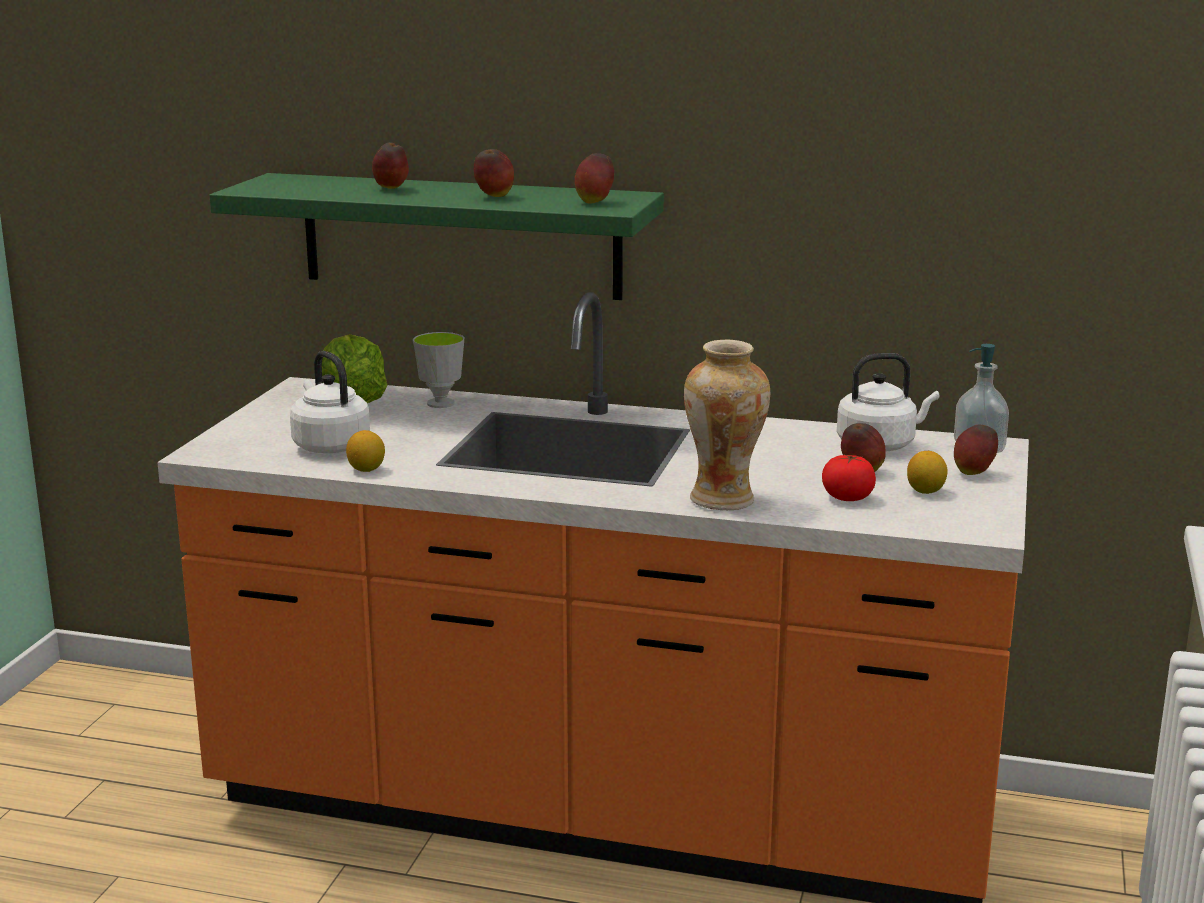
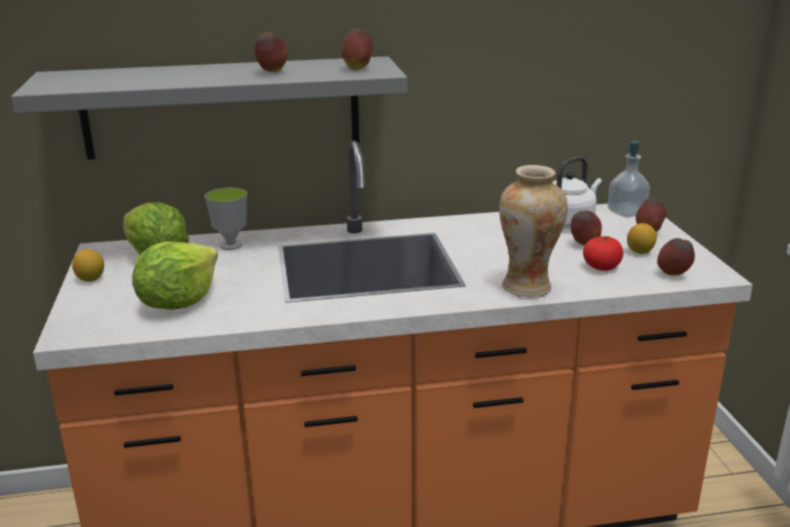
camera: 25 degrees left, 5 degrees up
(329, 445) = (178, 302): white kettle -> lettuce
(366, 469) = (233, 319): lemon -> lemon (91, 279)
(391, 189) = (174, 74): apple -> apple (673, 275)
(460, 236) = (222, 108): green shelf -> grey shelf

